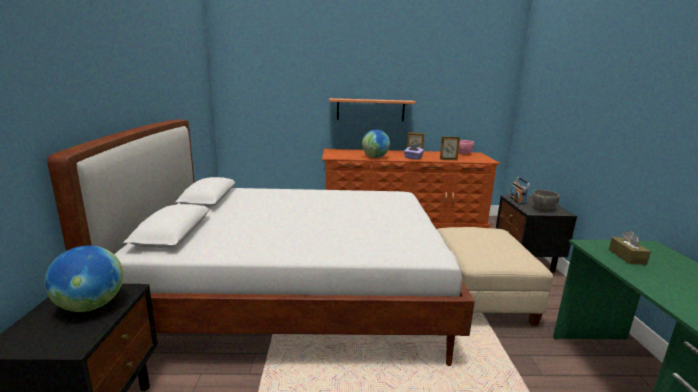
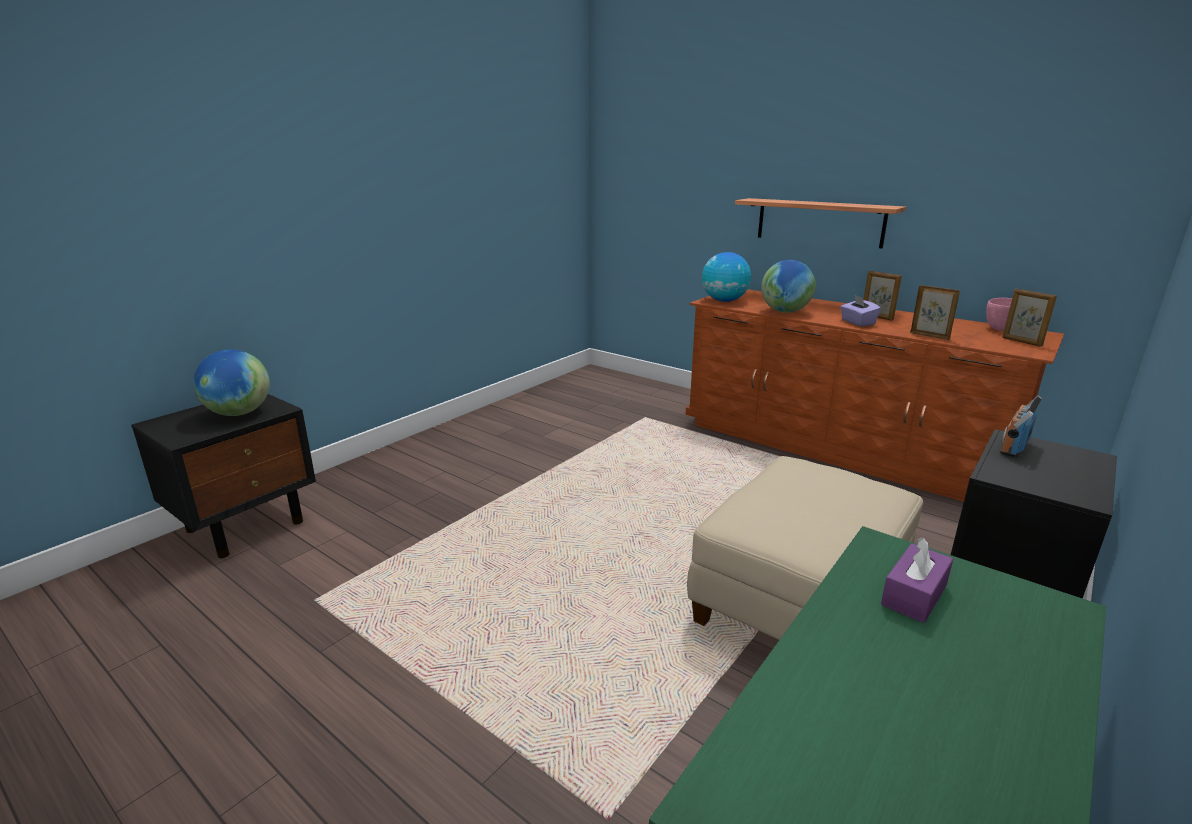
camera: 40 degrees right, 5 degrees up
(294, 294) = (534, 491): white bed -> none
(337, 156) = (724, 301): none -> globe
(478, 157) = (1021, 342): none -> picture frame
(543, 208) = (1045, 478): grey bowl -> none
(627, 257) = (914, 595): brown tissue box -> purple tissue box

